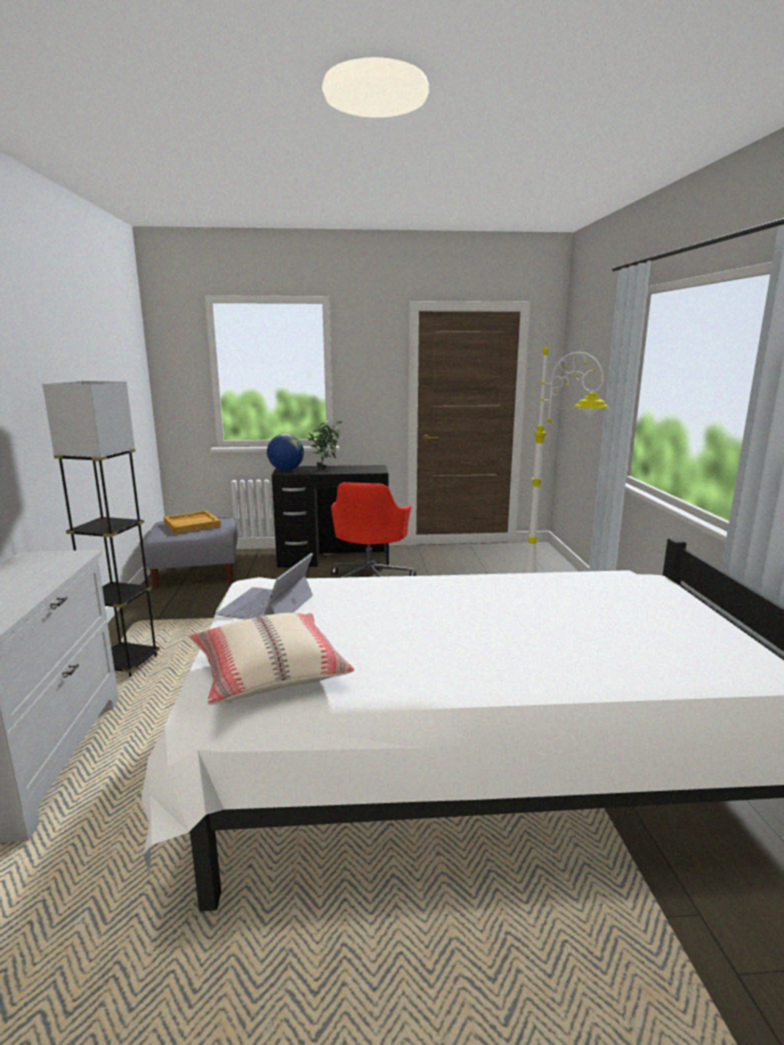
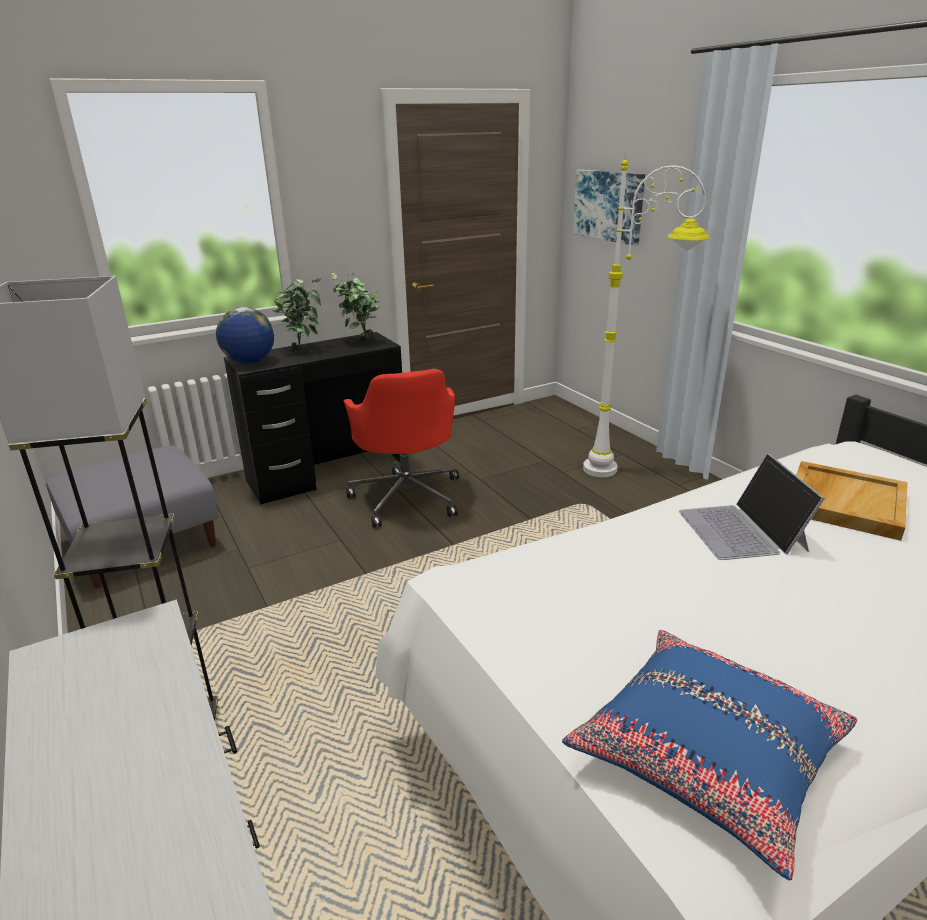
camera: 25 degrees left, 10 degrees up
(192, 524) = (122, 472): beige tray -> beige tray (844, 502)
(267, 605) = (536, 624): laptop -> laptop (742, 530)
(268, 671) = (706, 754): beige pillow -> blue pillow
(365, 468) = (359, 342): none -> potted plant
(580, 388) = (609, 206): none -> picture

